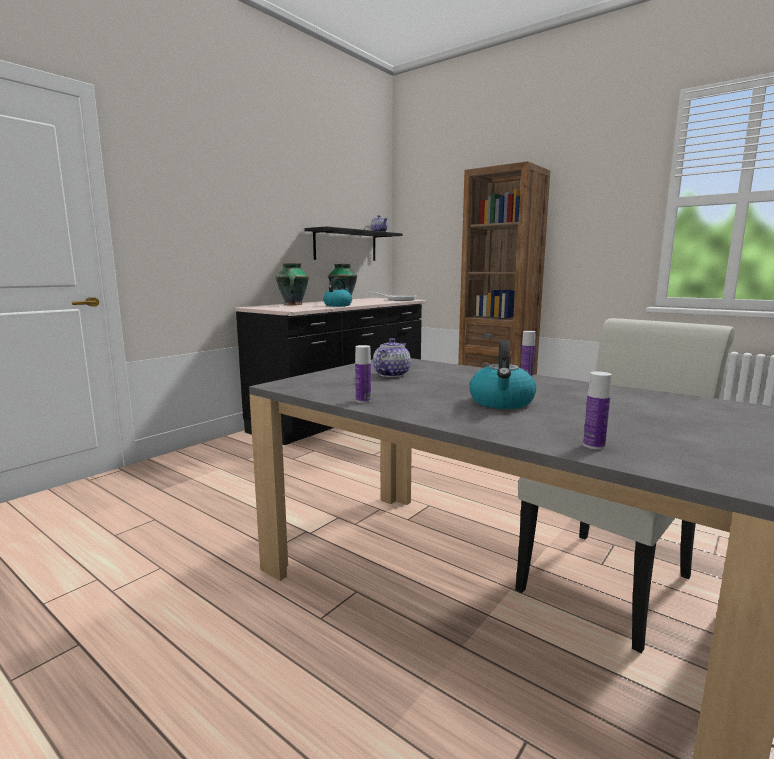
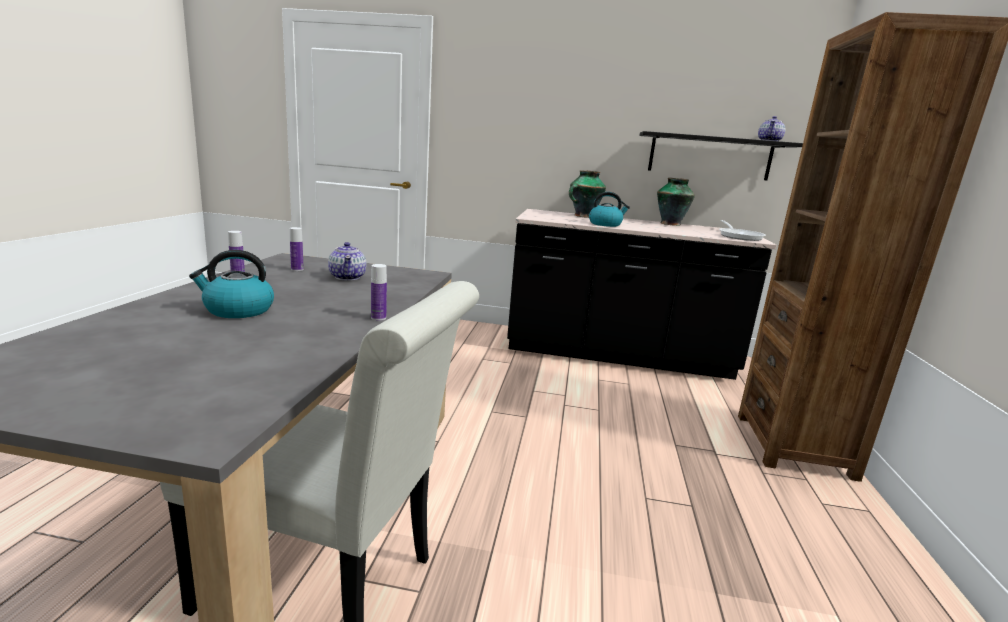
camera: 60 degrees right, 5 degrees up
(391, 374) = (348, 277): teapot -> teapot turned 75 degrees clockwise
(594, 445) = (76, 337): bottle -> bottle (297, 269)

